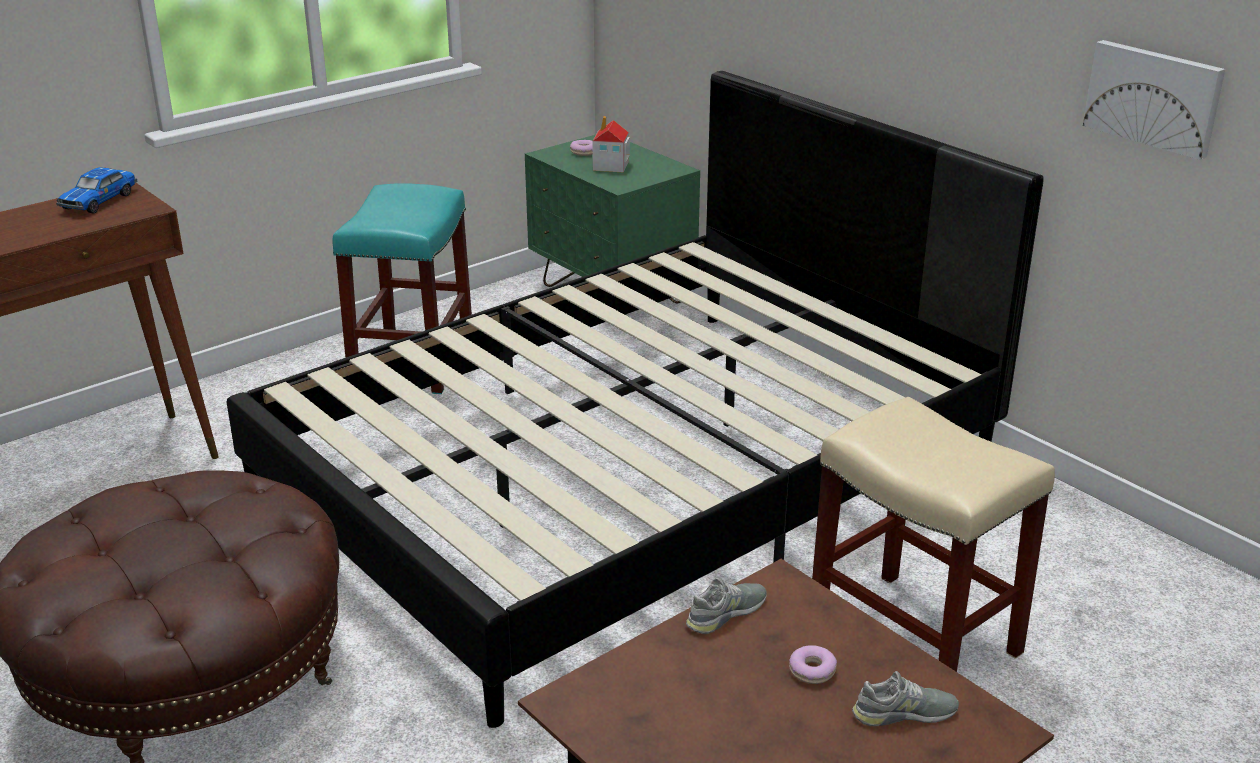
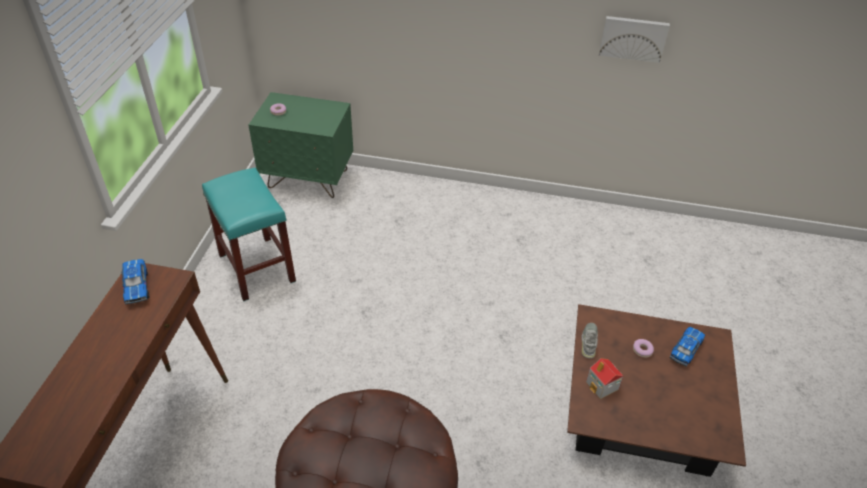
camera: 40 degrees left, 15 degrees up
(610, 166) = (304, 117): toy house -> toy house (602, 386)
(631, 477) = (433, 283): black bed -> none
(904, 713) = (685, 350): grey shoe -> toy car
(916, 638) = (610, 303): beige stool -> none

